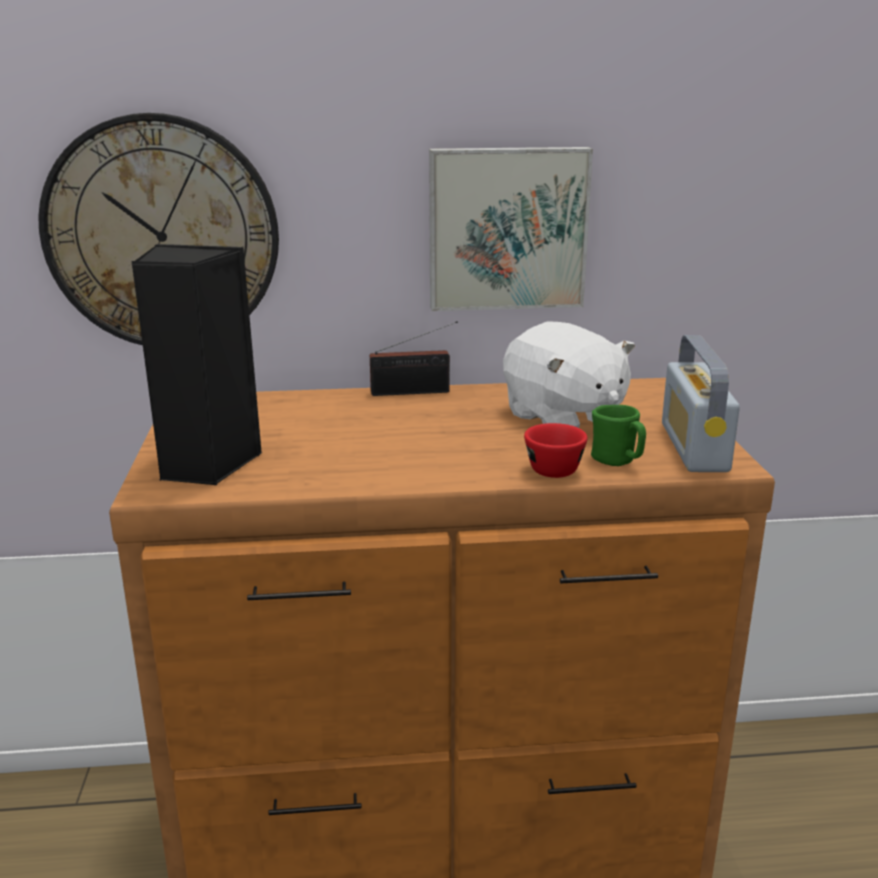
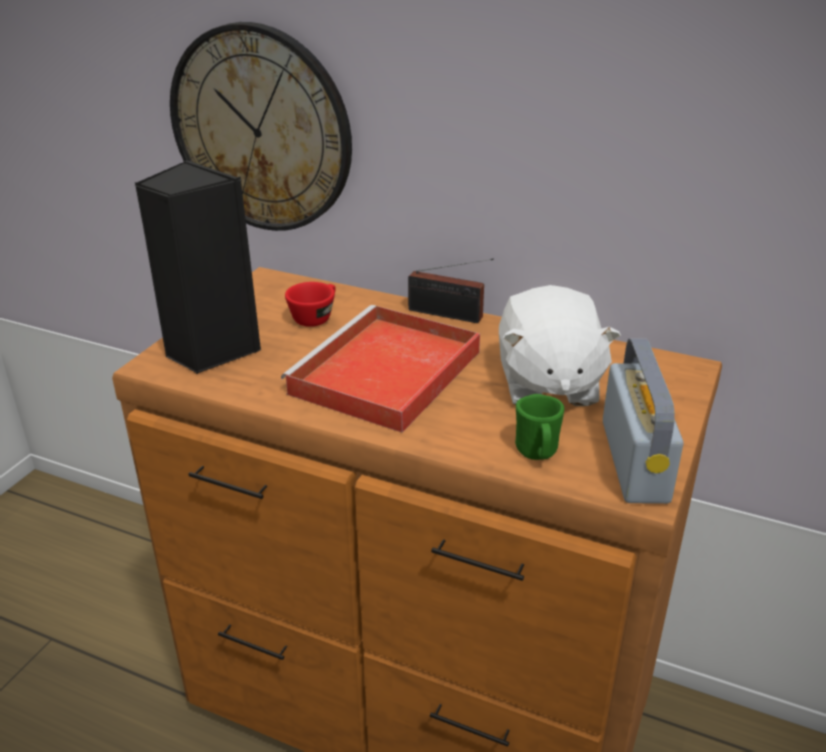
camera: 30 degrees right, 10 degrees up
(413, 443) = (385, 374): none -> red tray
(507, 228) = (561, 173): picture -> none
(552, 467) = (470, 440): red cup -> red cup (315, 317)
(694, 447) = (634, 460): radio -> radio turned 150 degrees clockwise

